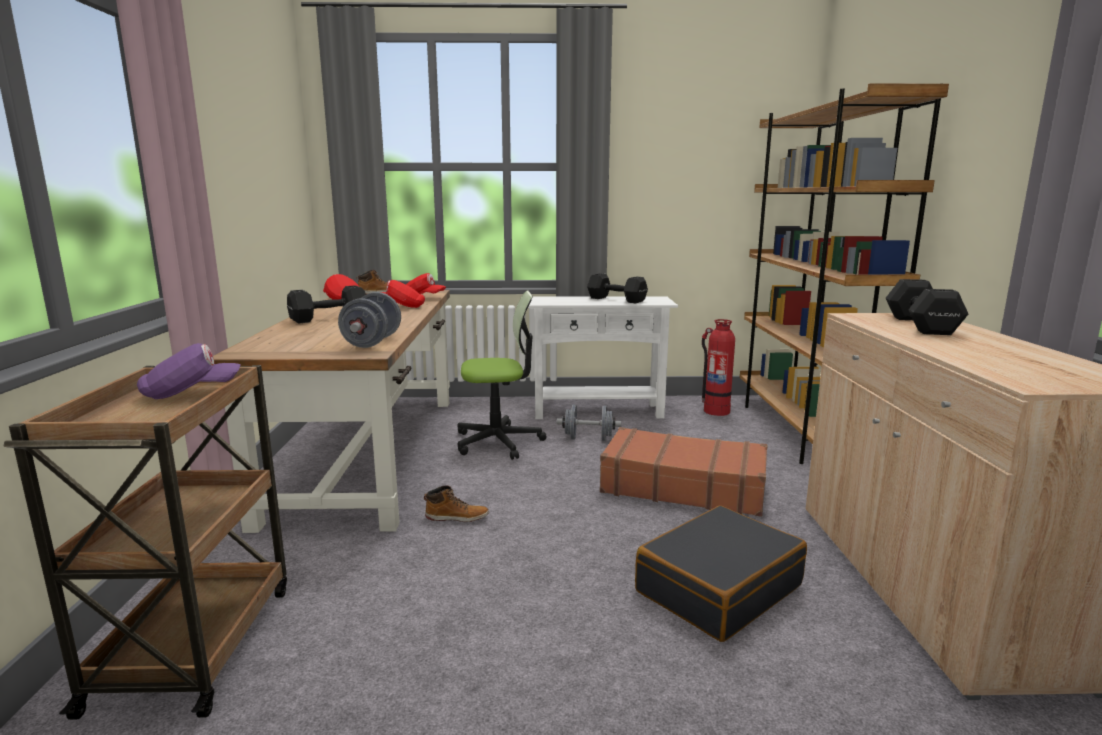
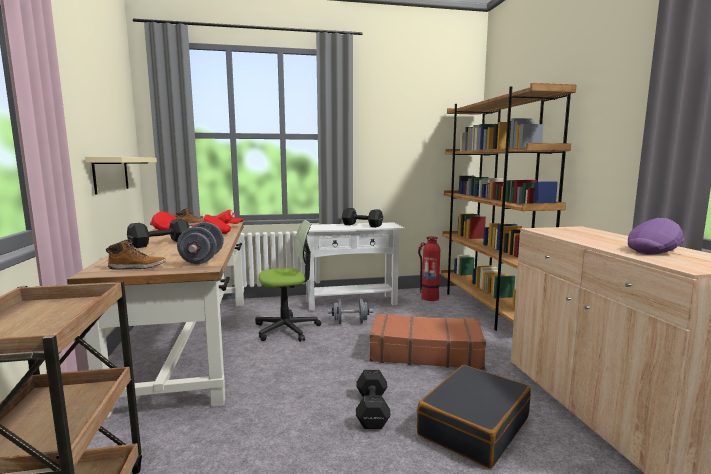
camera: 10 degrees left, 5 degrees down
(191, 393) = (64, 307): purple cap -> purple cap (655, 251)
(271, 223) = (111, 174): none -> beige shelf
(457, 517) = (269, 389): boot -> boot (137, 267)
(920, 326) = (584, 234): black dumbbell -> black dumbbell (371, 411)

